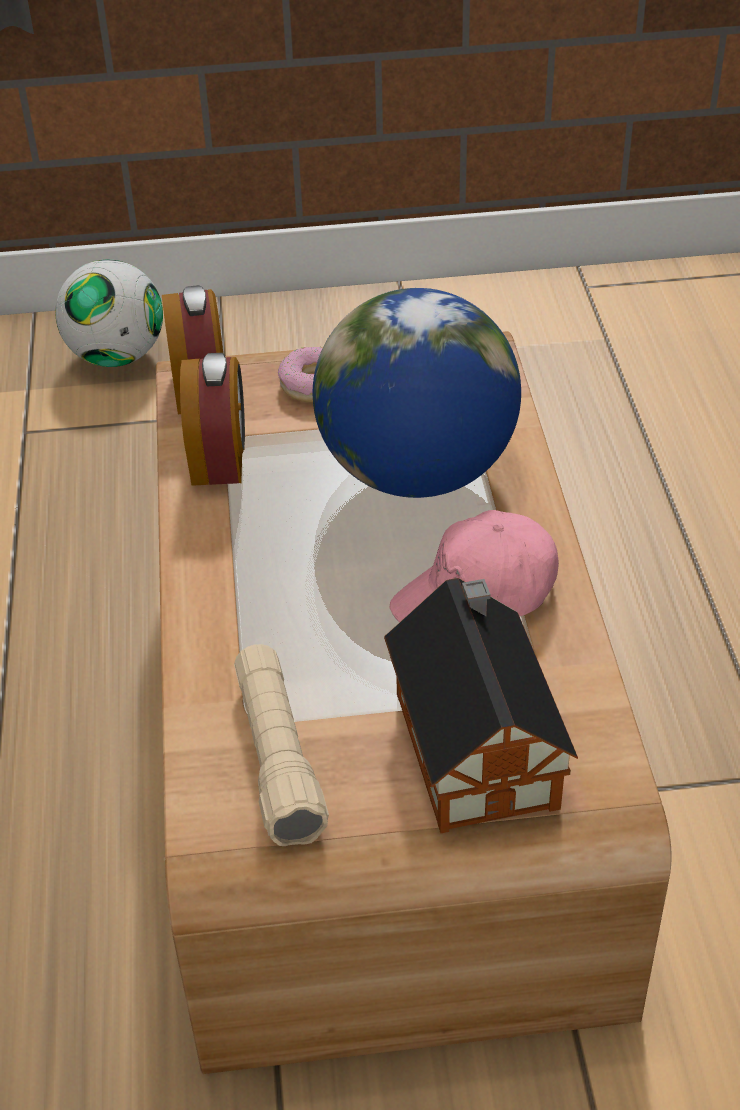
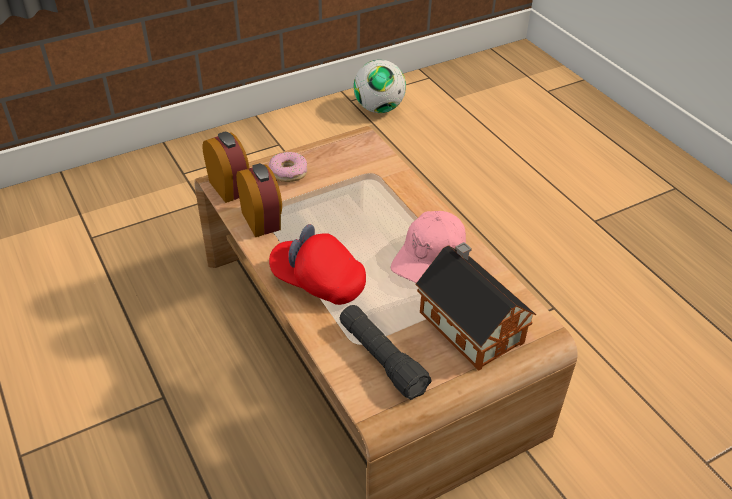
camera: 25 degrees left, 0 degrees up
(117, 356) = (122, 185): football -> football (379, 108)
(250, 591) = (318, 282): none -> red cap
(278, 758) = (381, 359): beige flashlight -> black flashlight
(417, 473) = (365, 204): globe -> none

